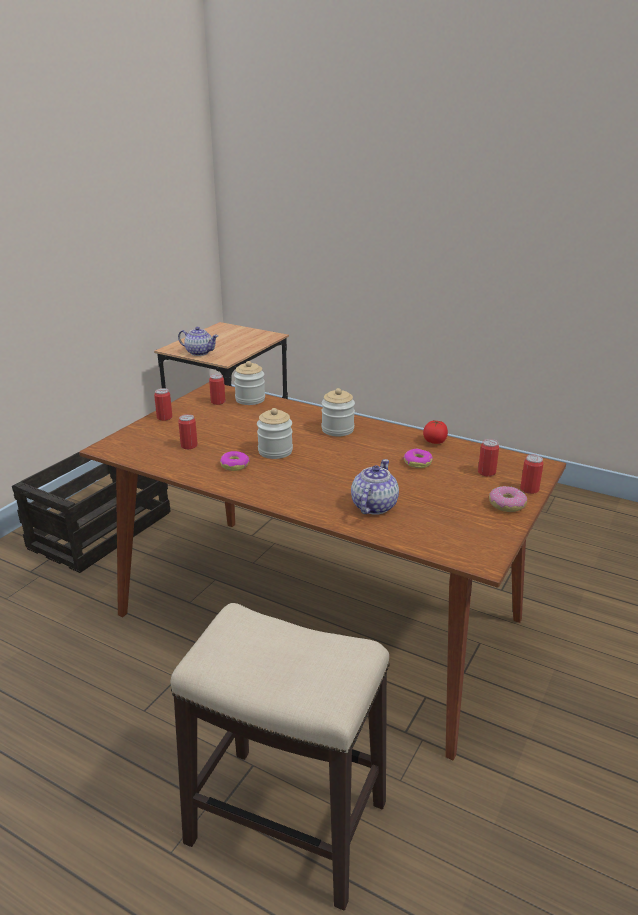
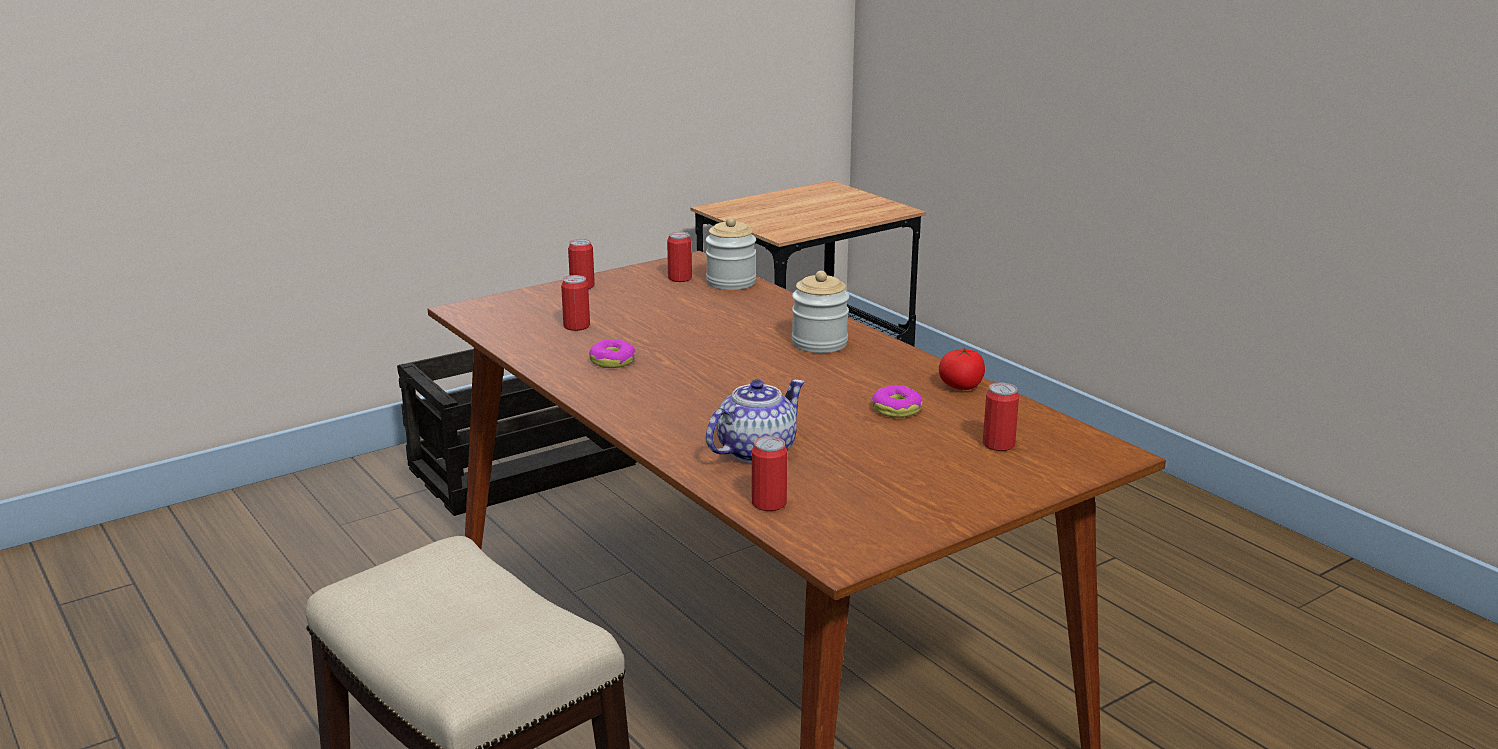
camera: 25 degrees right, 5 degrees down
(199, 352) = (754, 218): teapot -> none
(275, 451) = (691, 355): jar -> none
(506, 505) = (977, 494): donut -> none
(529, 489) = (1045, 482): can -> can (769, 503)

